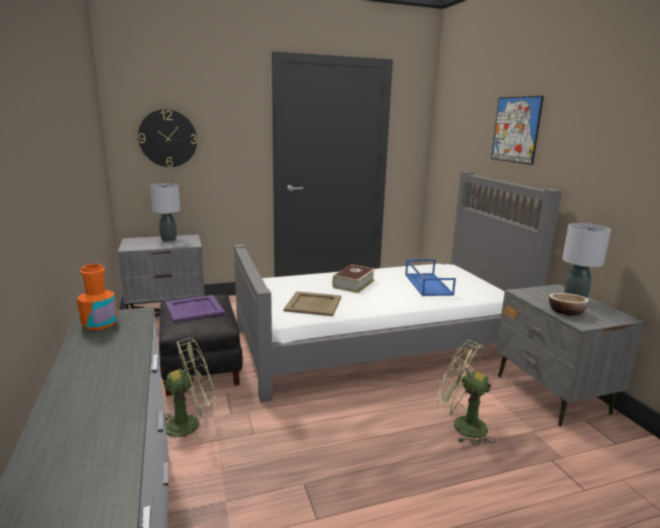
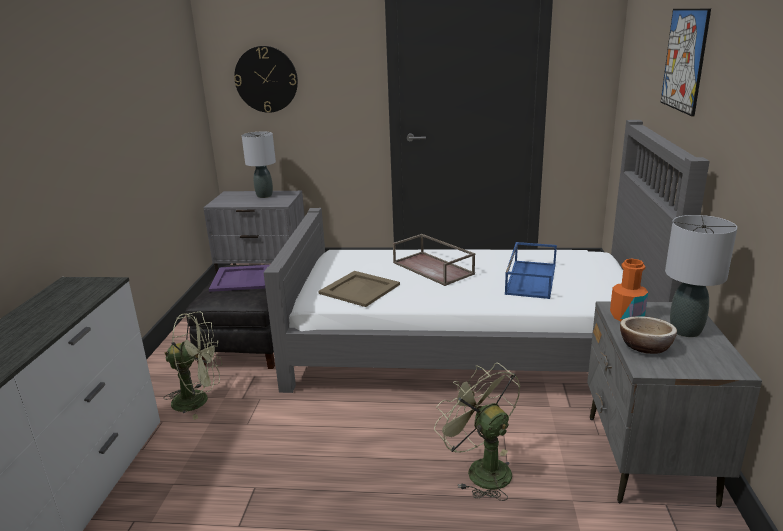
camera: 25 degrees right, 5 degrees up
(100, 324) = (66, 289): orange bottle -> orange bottle (626, 316)
(353, 284) = (434, 268): book -> brown tray

